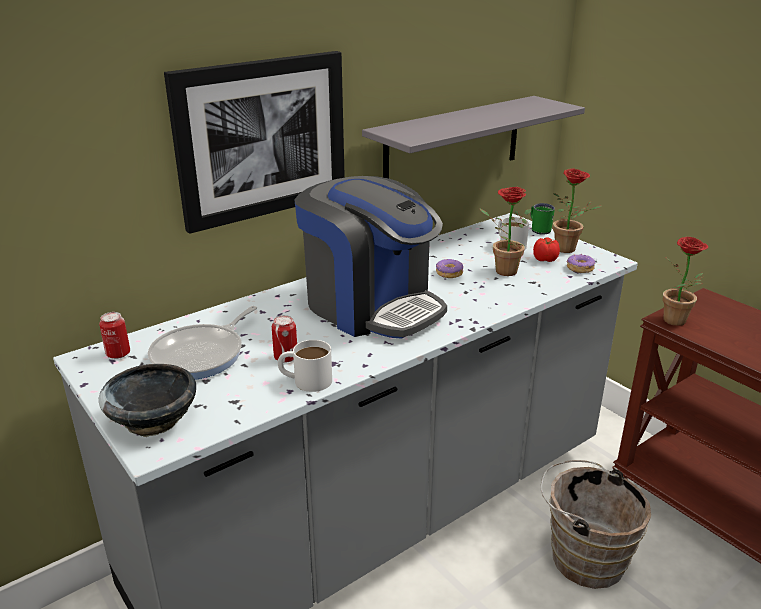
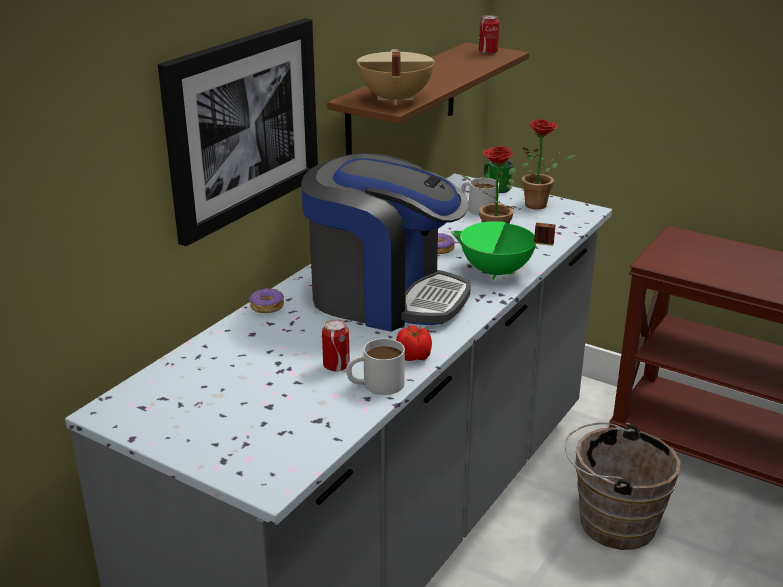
camera: 20 degrees left, 0 degrees up
(118, 354) = (143, 399): can -> can (488, 52)
(153, 420) = (247, 457): black bowl -> none
(202, 355) = (241, 381): frying pan -> none
(419, 133) = (394, 99): none -> beige cooking pot
(453, 143) = (402, 105): grey shelf -> brown shelf
(485, 302) = (496, 272): none -> green cooking pot
(545, 260) = (524, 219): tomato -> tomato (414, 356)
(579, 268) = (563, 223): donut -> donut (267, 306)
(677, 323) = (664, 264): potted plant -> none

